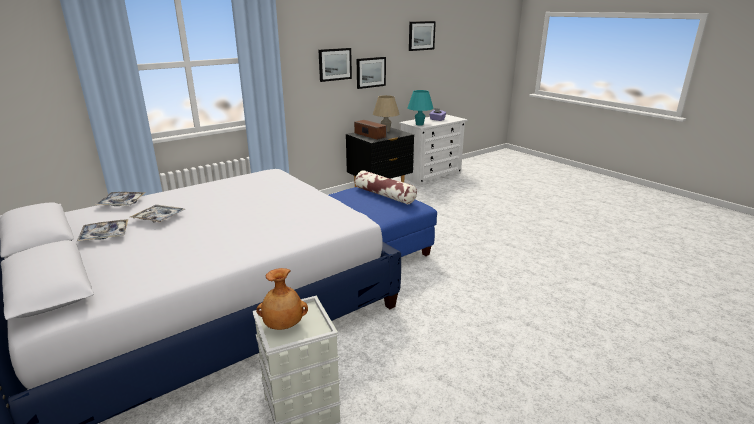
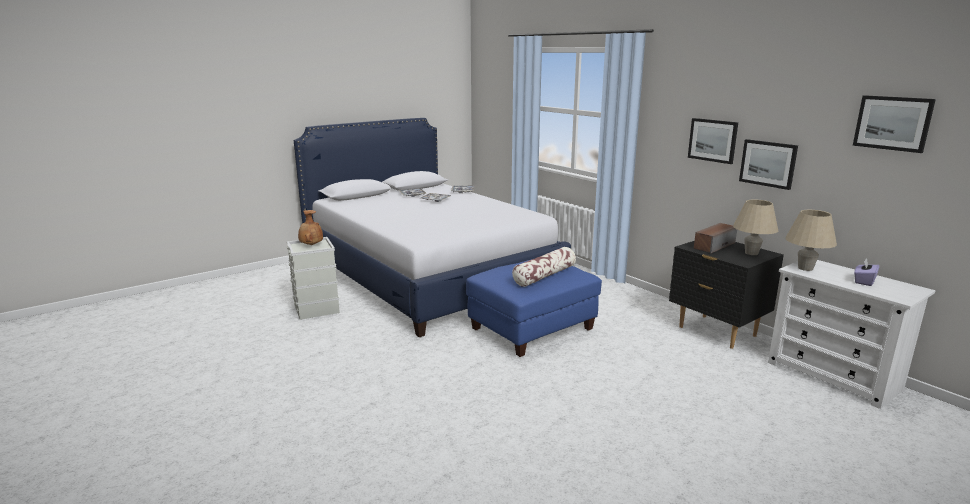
camera: 90 degrees right, 5 degrees down
(419, 124) = (805, 268): turquoise table lamp -> beige table lamp

